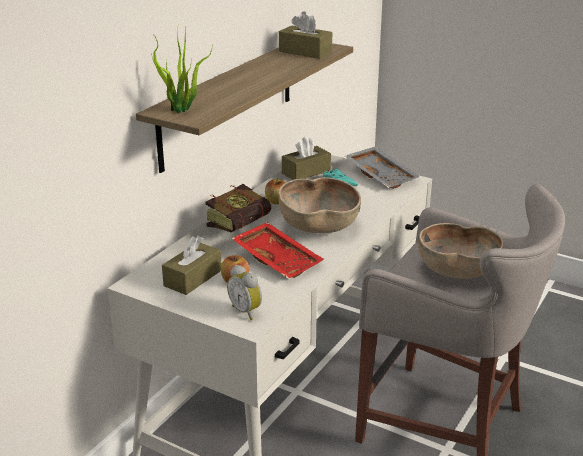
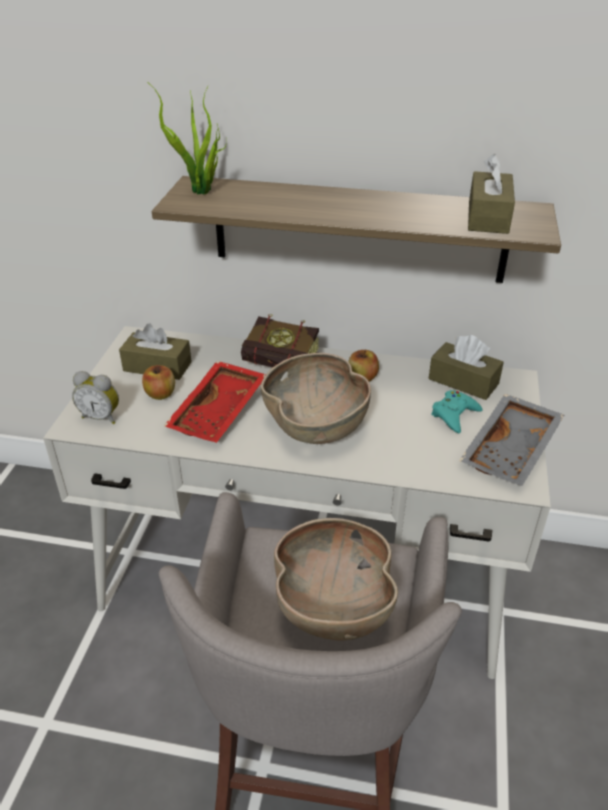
camera: 70 degrees right, 10 degrees up
(247, 311) = (101, 417): alarm clock -> alarm clock turned 105 degrees counterclockwise

